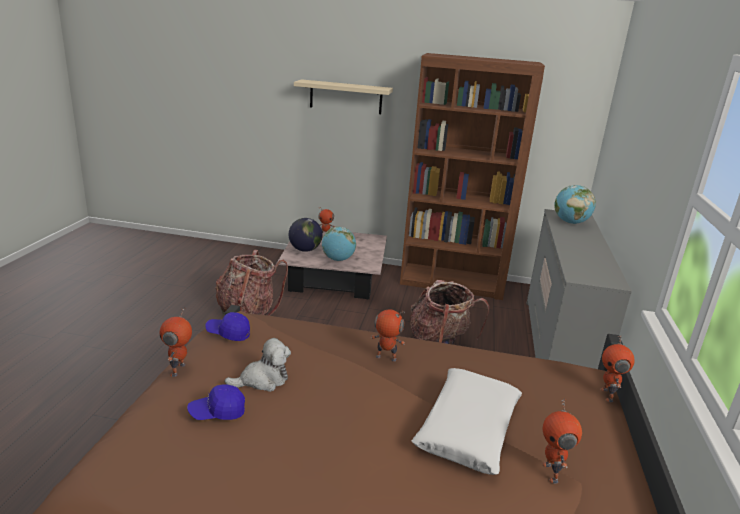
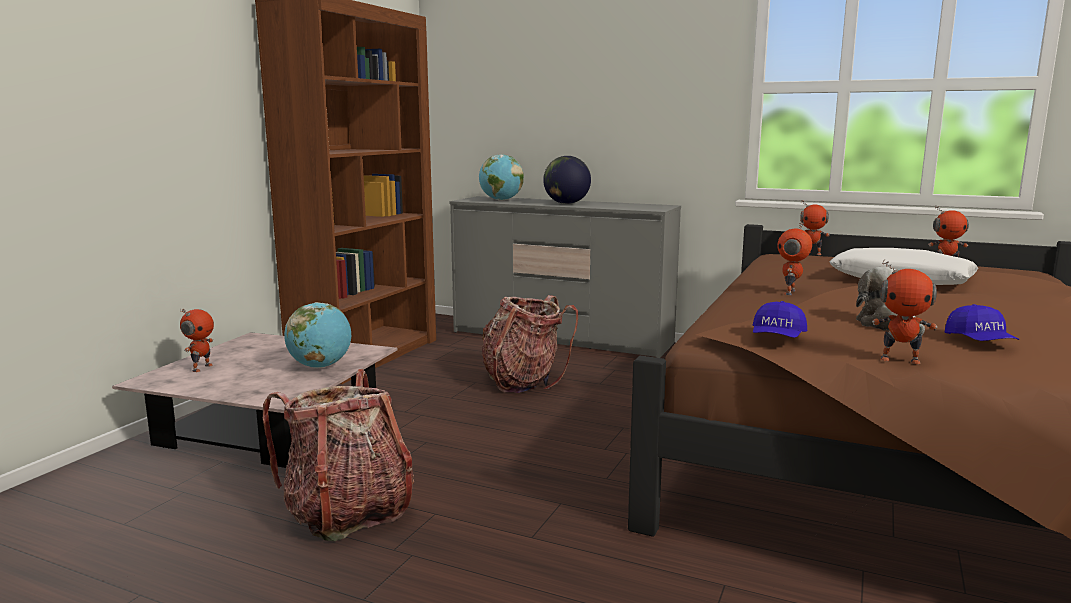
camera: 75 degrees left, 10 degrees down
(305, 250) = (248, 385): globe -> globe (566, 203)
(345, 97) = (144, 80): beige shelf -> none

